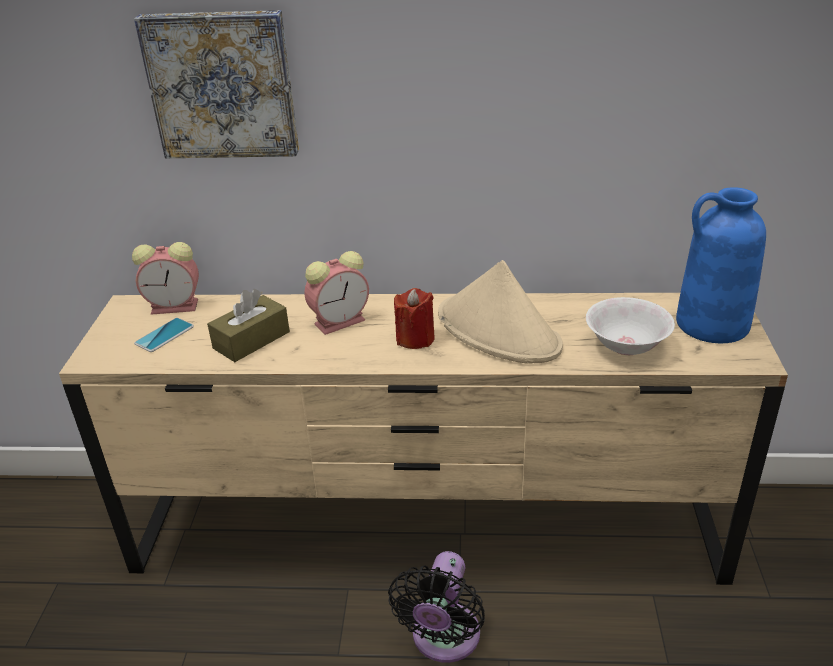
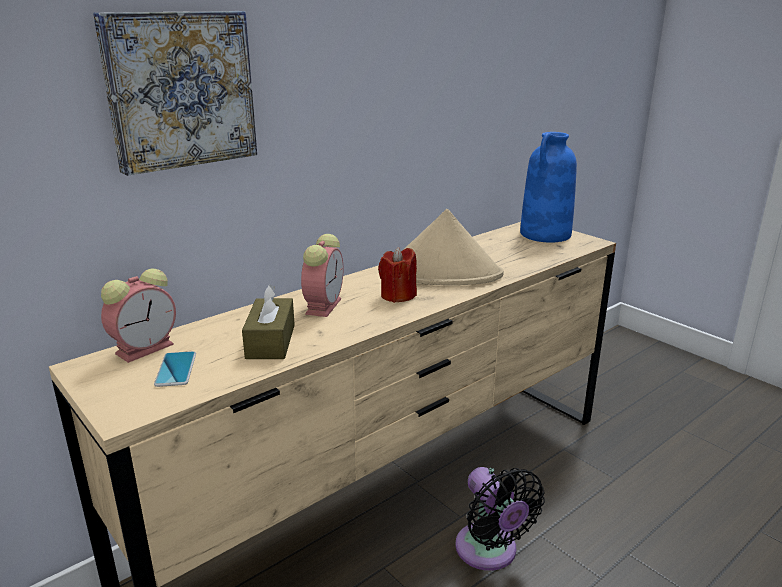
camera: 45 degrees left, 10 degrees down
(626, 345) = (525, 256): white bowl -> none

